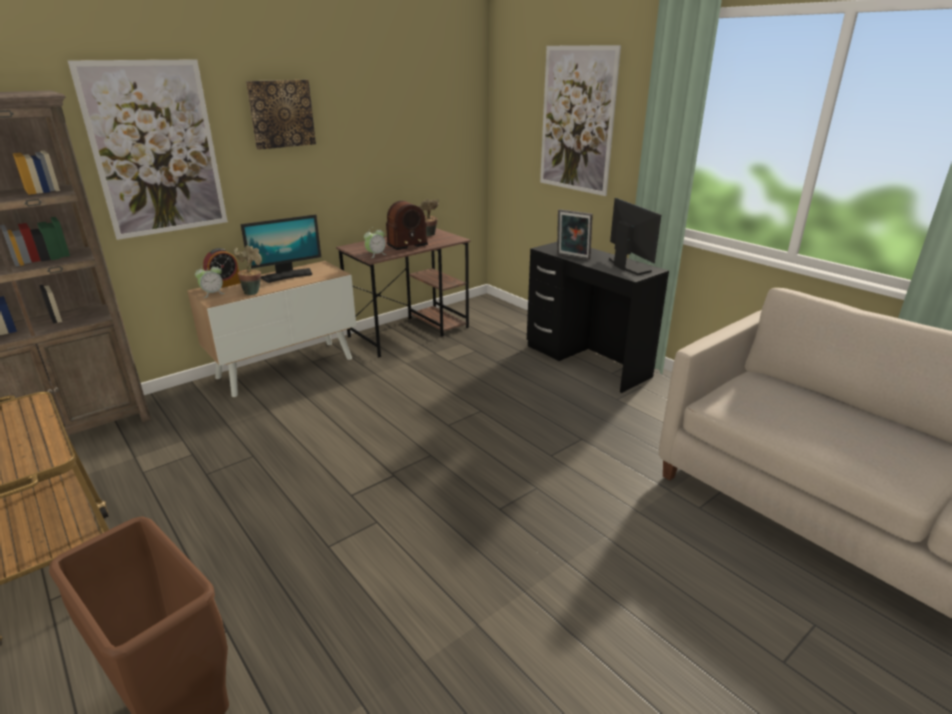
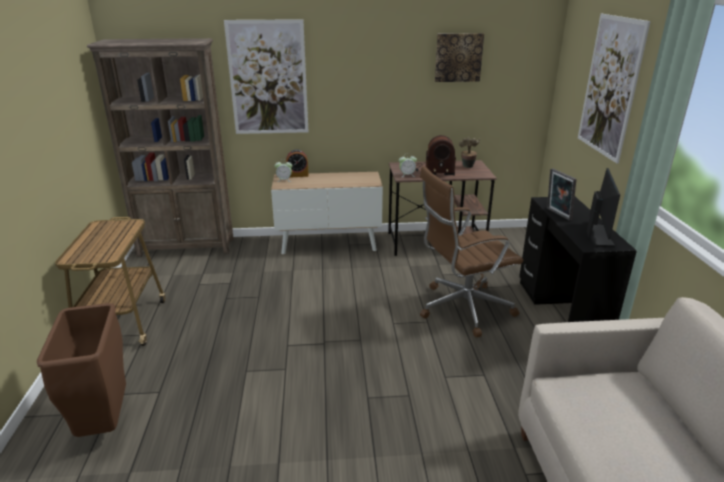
camera: 35 degrees right, 0 degrees up
(253, 292) = (307, 185): potted plant -> none
(281, 114) = (359, 59): picture -> picture (458, 57)
(287, 275) = (341, 177): monitor -> none
(500, 386) = (462, 308): none -> brown office chair

